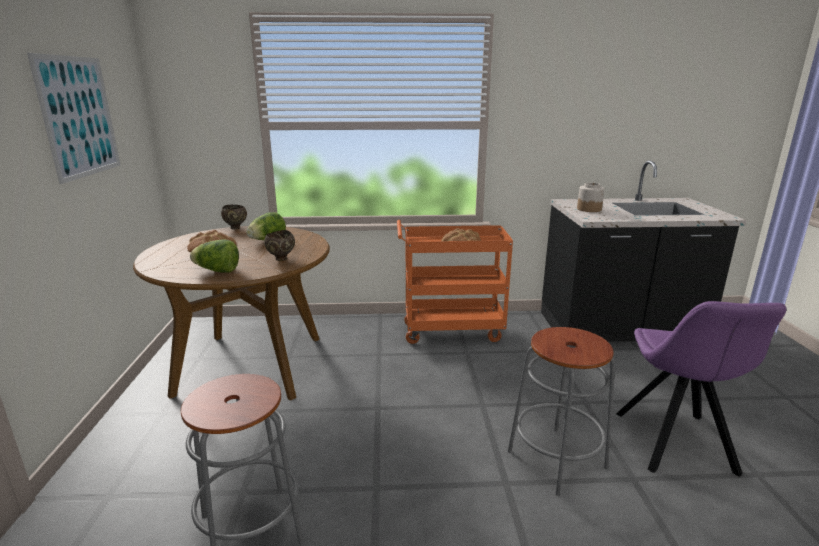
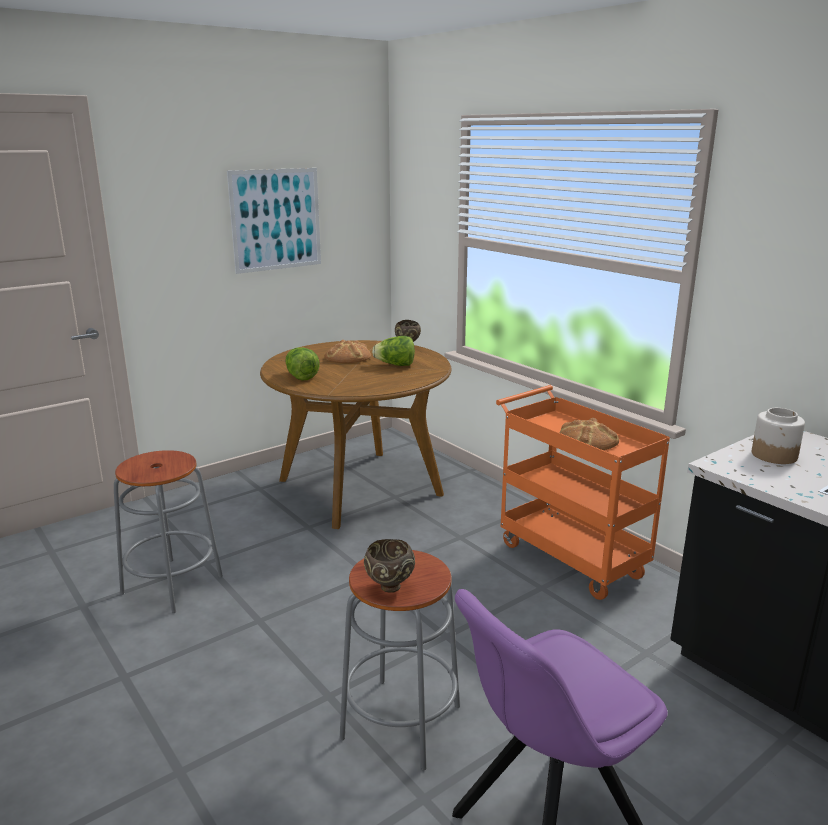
camera: 55 degrees right, 0 degrees up
(281, 259) = (357, 384): brown bowl -> brown bowl (389, 587)

